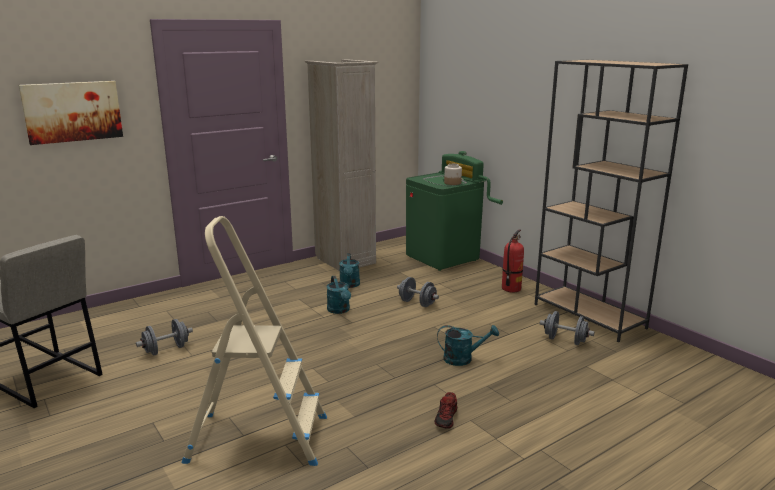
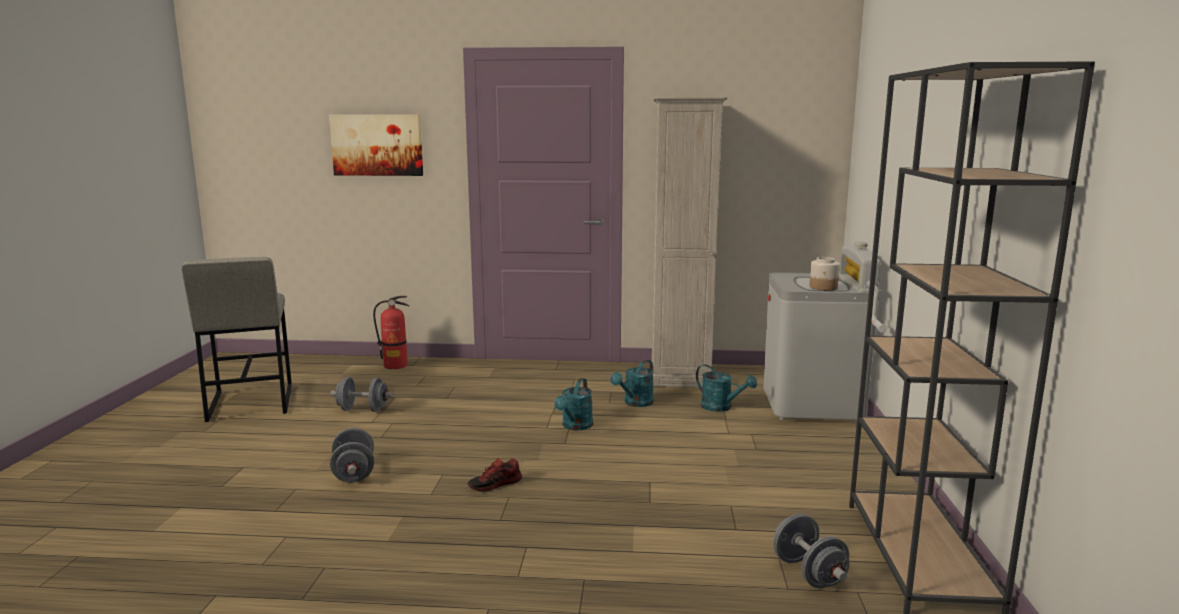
camera: 40 degrees right, 5 degrees down
(260, 438) = (279, 520): beige step ladder -> none
(417, 303) = (679, 448): grey dumbbell -> grey dumbbell (354, 473)
(444, 259) = (814, 407): green washing machine -> grey washing machine
(447, 418) = (467, 592): shoe -> shoe (495, 484)
(463, 359) = (615, 534): turquoise watering can -> turquoise watering can (721, 407)
(511, 289) = (848, 473): fire extinguisher -> fire extinguisher (395, 366)

